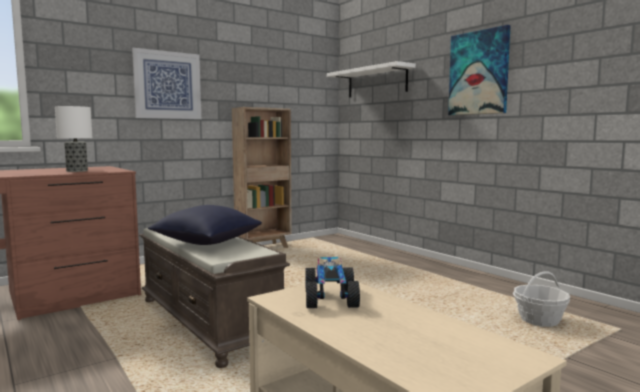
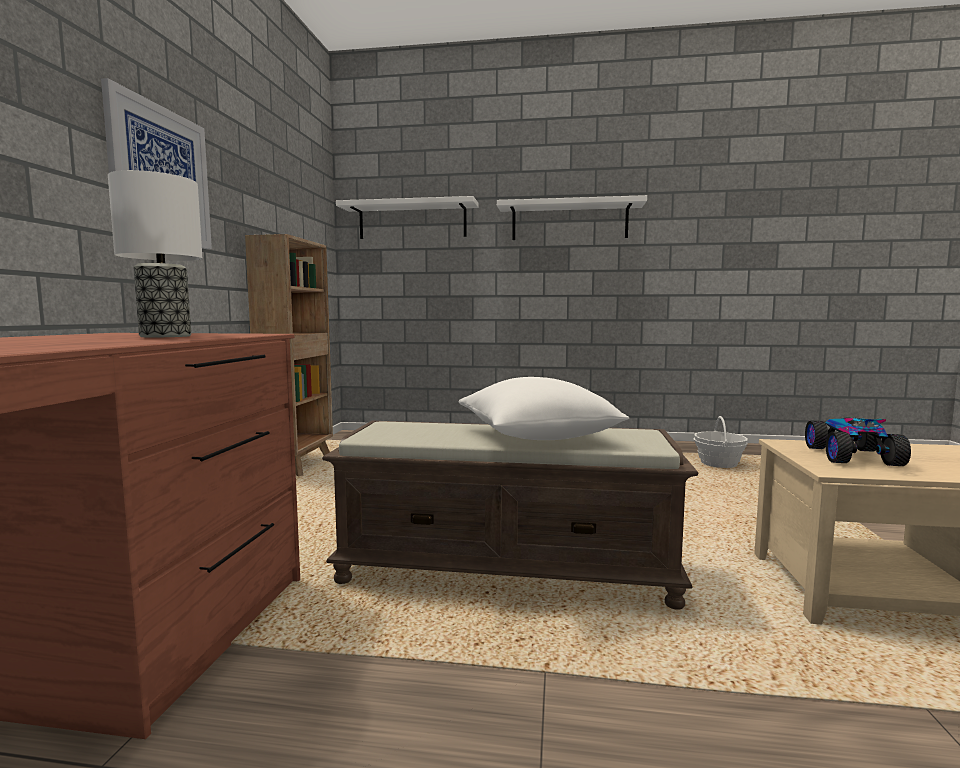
camera: 45 degrees left, 0 degrees up
(206, 242) = (537, 437): blue pillow -> white pillow
(329, 298) = (853, 456): toy car -> toy car turned 120 degrees counterclockwise
(478, 73) = (569, 221): picture -> white shelf

